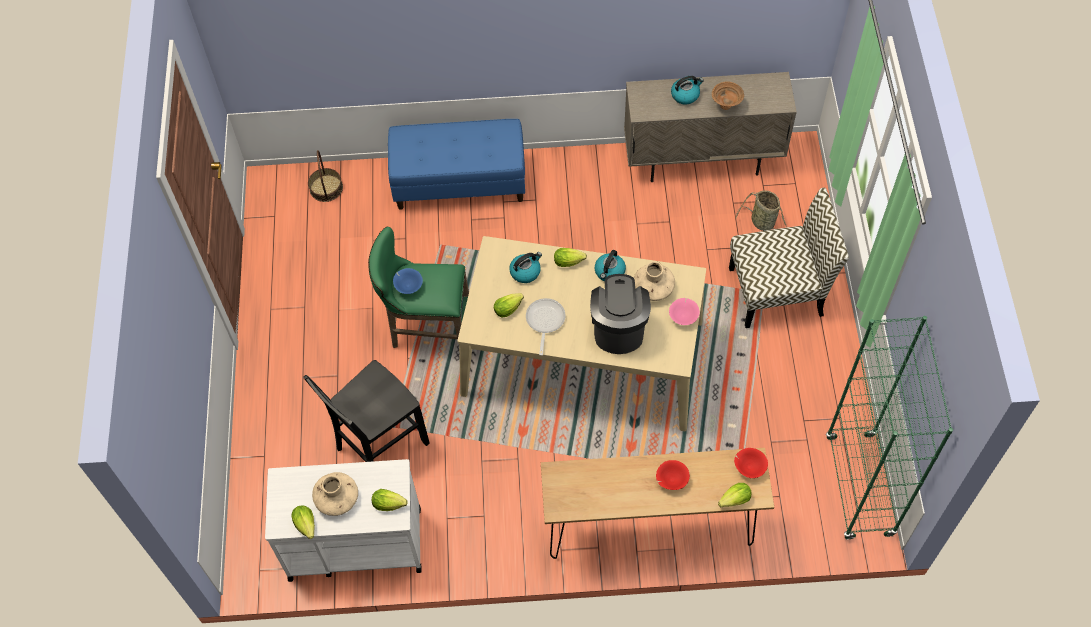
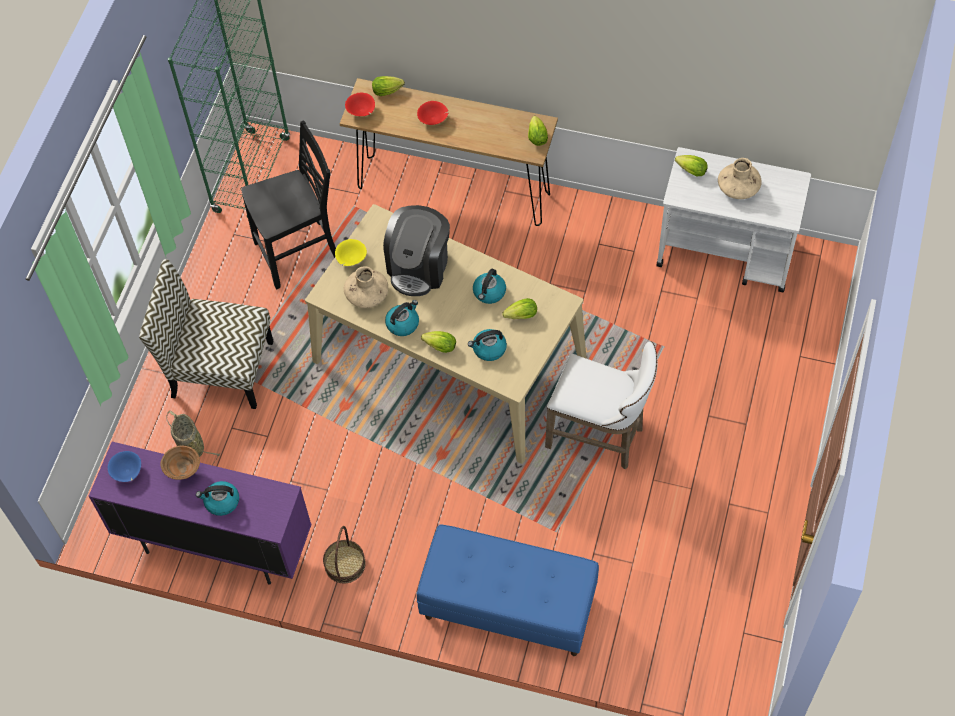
camera: 160 degrees left, 0 degrees up
(306, 526) = (771, 172): lettuce -> lettuce (536, 136)
(326, 188) = (672, 652): basket -> basket (344, 564)
(379, 445) = (681, 333): black chair -> black chair (300, 253)
(408, 286) = (615, 389): blue bowl -> blue bowl (127, 472)
(427, 329) = (600, 437): green stool -> white stool
(544, 321) = (489, 293): frying pan -> kettle
(683, 316) = (351, 259): pink bowl -> yellow bowl
(702, 161) = (216, 545): beige cabinet -> purple cabinet

